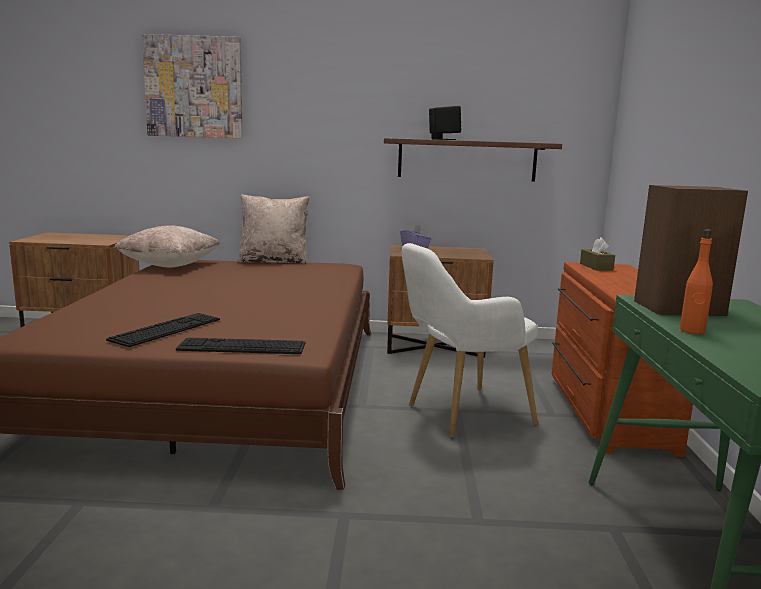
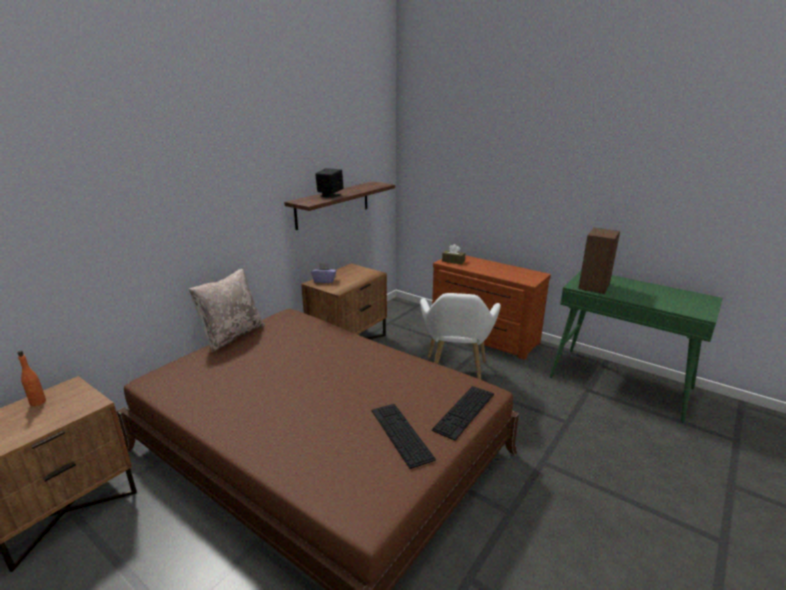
camera: 55 degrees left, 10 degrees up
(170, 265) = (170, 387): beige pillow -> none
(194, 87) = (108, 191): picture -> none
(692, 331) = (632, 298): orange bottle -> orange bottle (38, 402)

